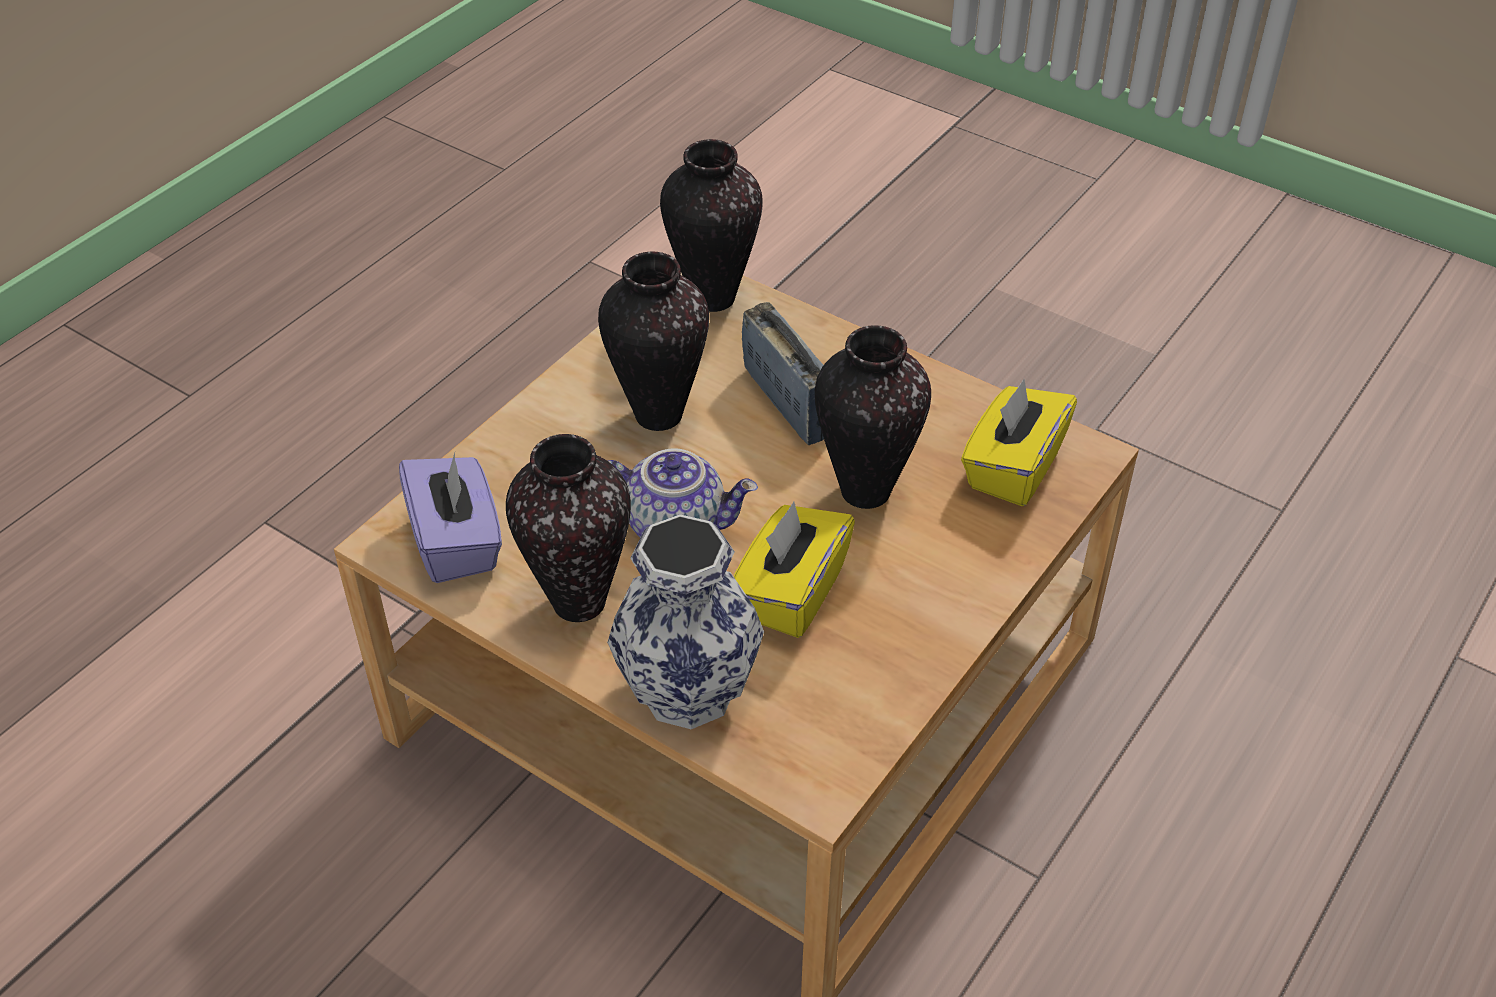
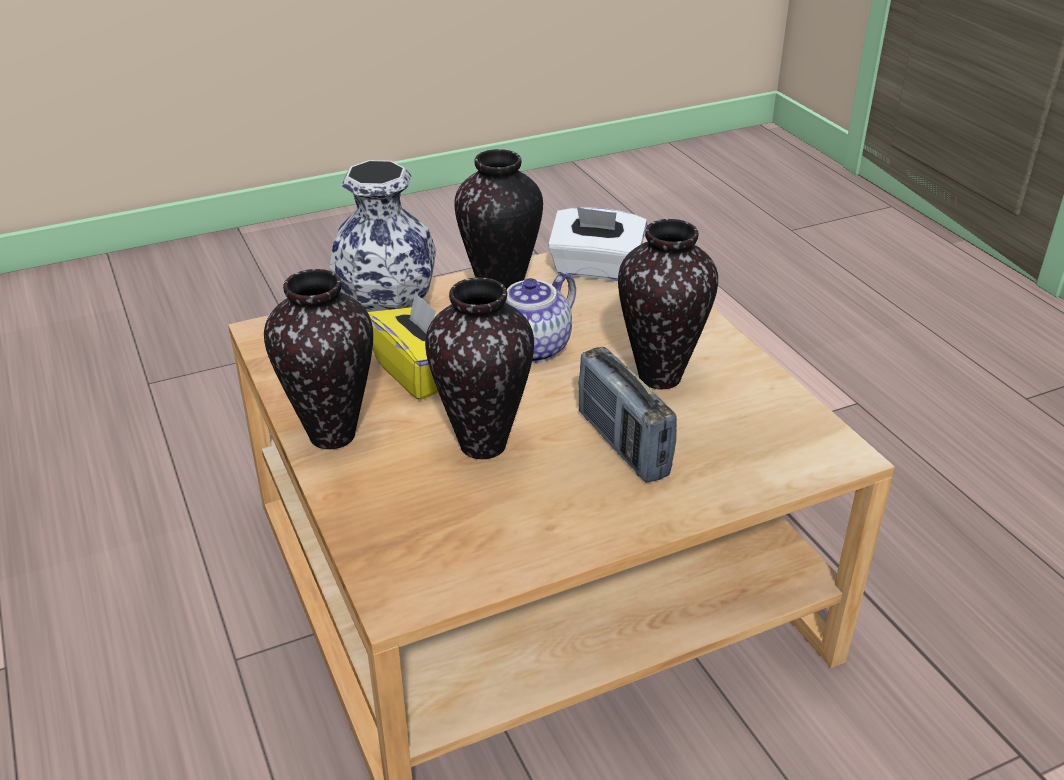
camera: 120 degrees right, 10 degrees down
(457, 542) = (596, 269): purple tissue box -> white tissue box
(711, 297) = (805, 454): vase -> vase (334, 435)
(787, 403) = (622, 444): radio -> radio turned 60 degrees clockwise
(1012, 468) = (429, 540): yellow tissue box -> none

